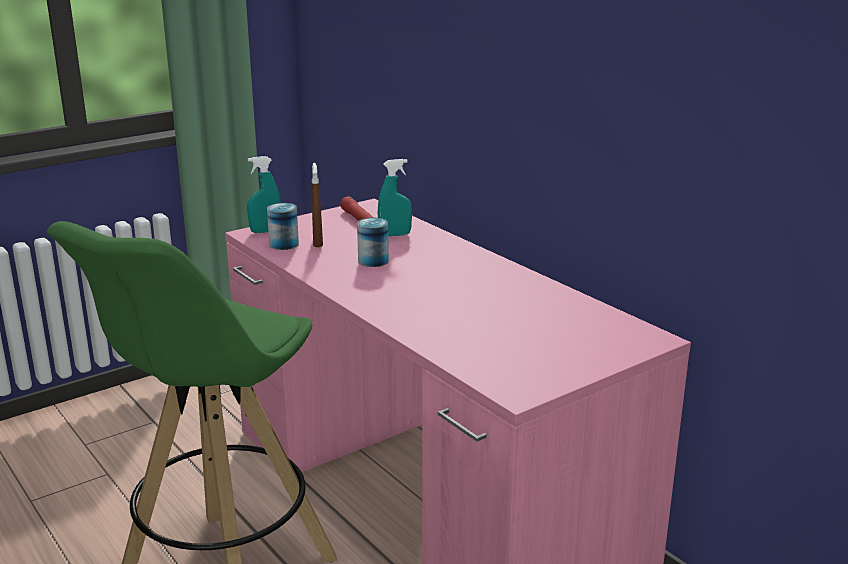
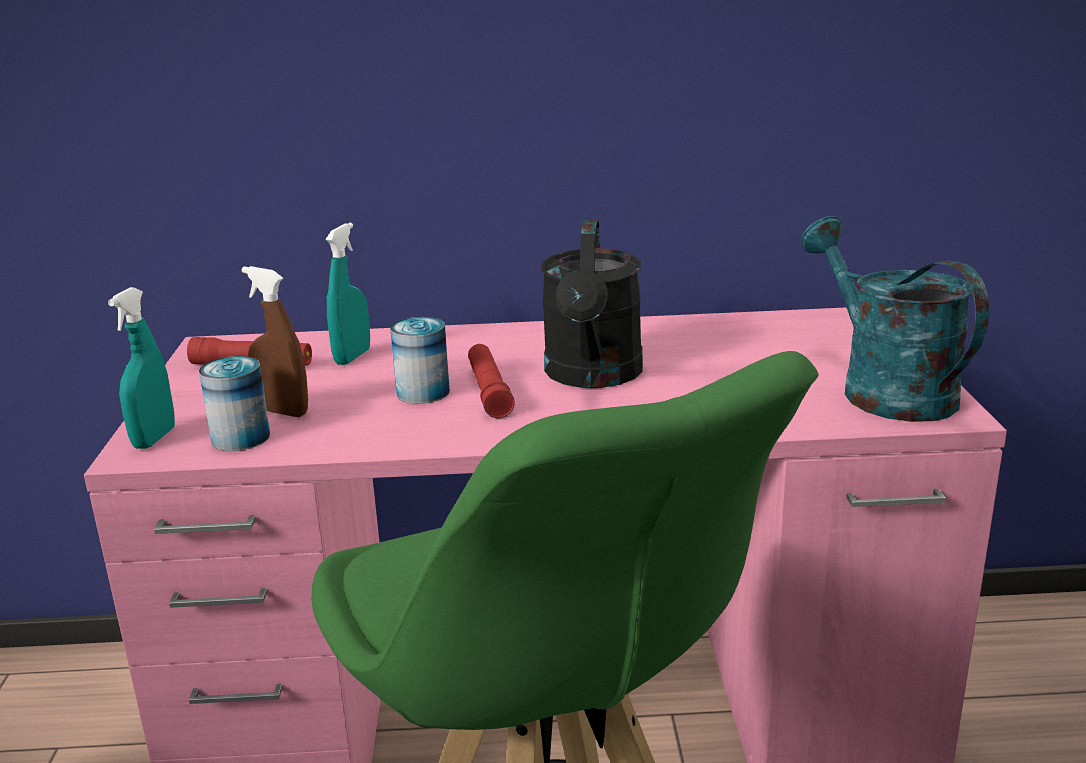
camera: 55 degrees left, 0 degrees up
(393, 273) = (489, 391): none -> red flashlight
(443, 290) = (593, 376): none -> black watering can
(531, 367) = (884, 388): none -> turquoise watering can

